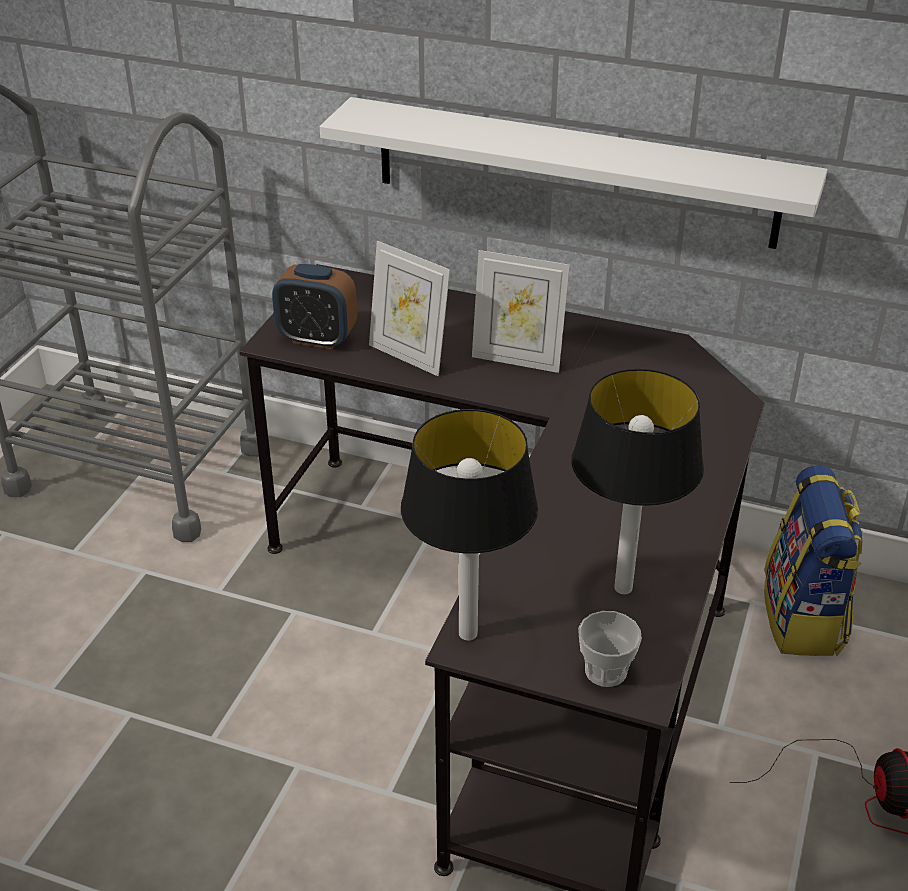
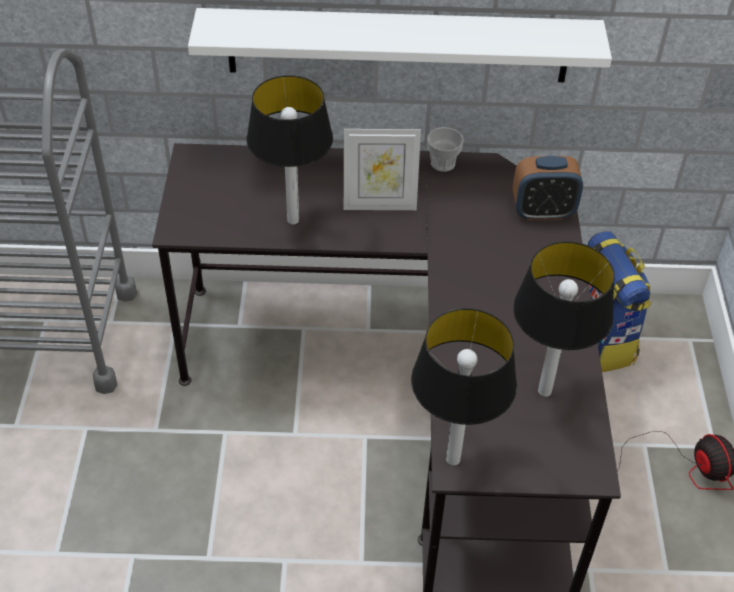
camera: 20 degrees left, 10 degrees up
(317, 339) = (211, 219): alarm clock -> alarm clock (542, 212)
(409, 356) = (294, 219): picture frame -> table lamp
(605, 671) = (561, 463): cup -> cup (443, 163)

